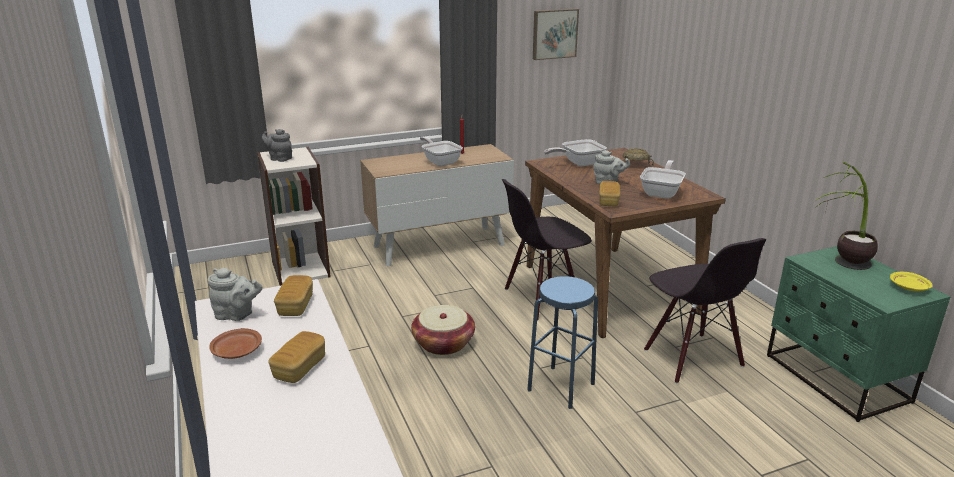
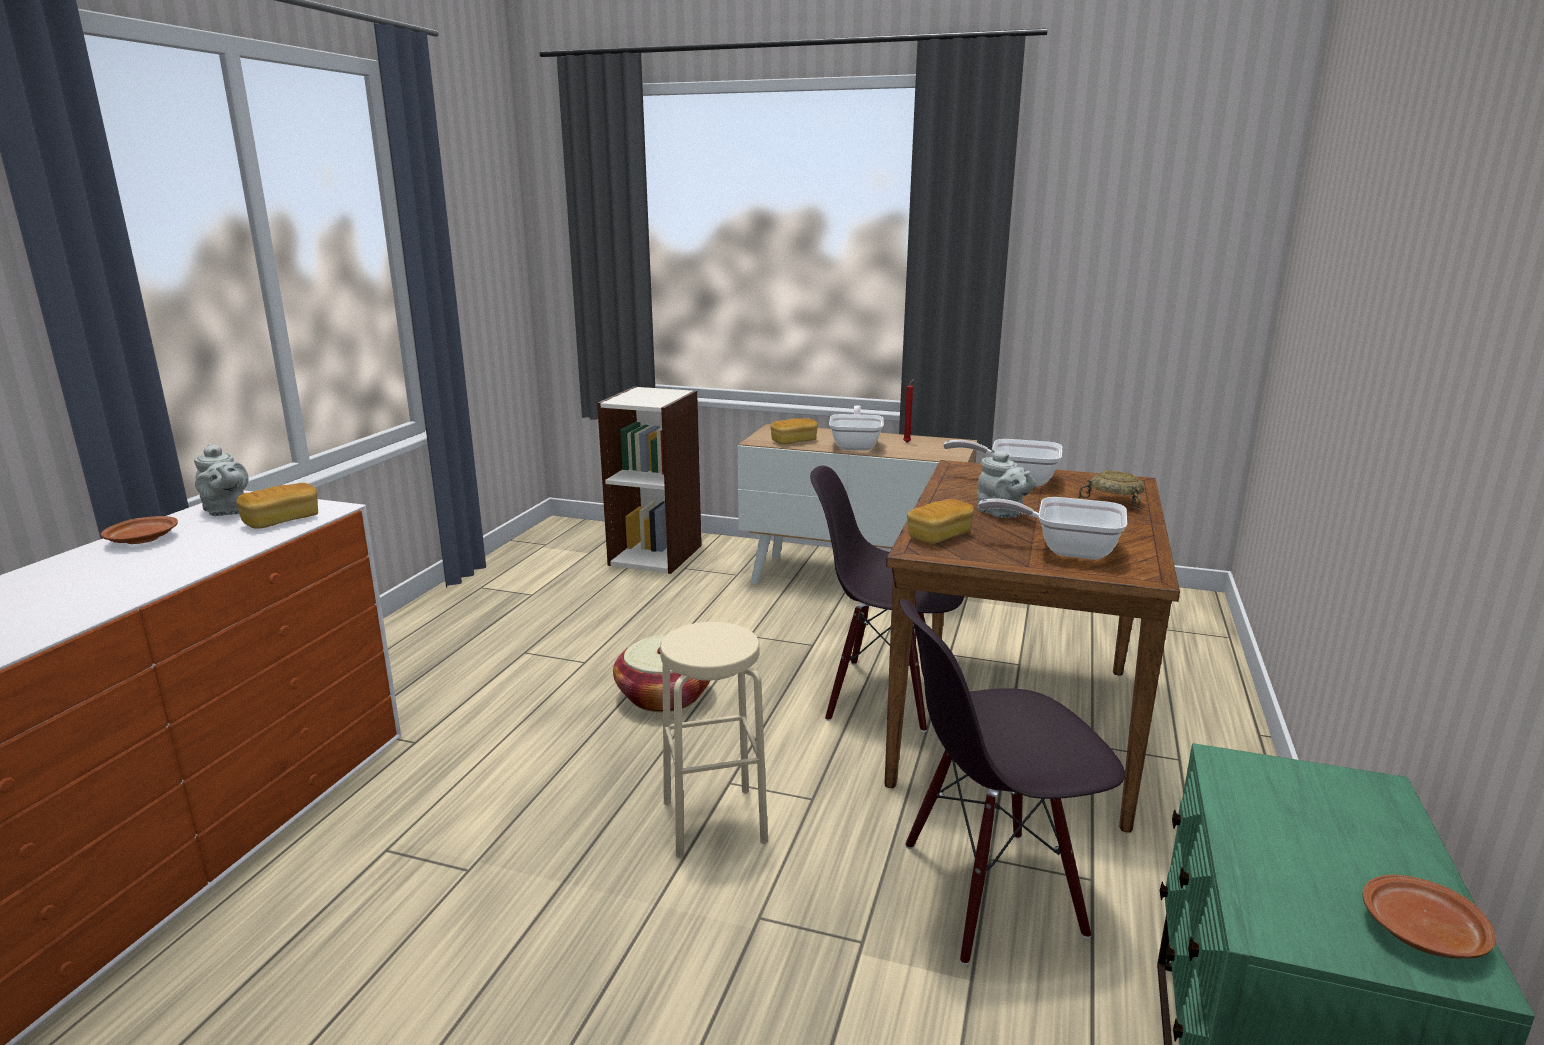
camera: 40 degrees right, 5 degrees down
(279, 158) = (638, 395): grey teapot -> none
(299, 368) = (131, 573): bread -> bread (794, 441)
(554, 33) = (1136, 269): picture -> none
(561, 387) = (714, 822): blue stool -> beige stool
(662, 192) = (1066, 549): frying pan -> frying pan turned 135 degrees counterclockwise
(692, 358) = (991, 891): black chair -> black chair turned 60 degrees clockwise
(840, 267) = (1297, 811): potted plant -> none
(909, 287) = (1421, 933): yellow plate -> brown plate

